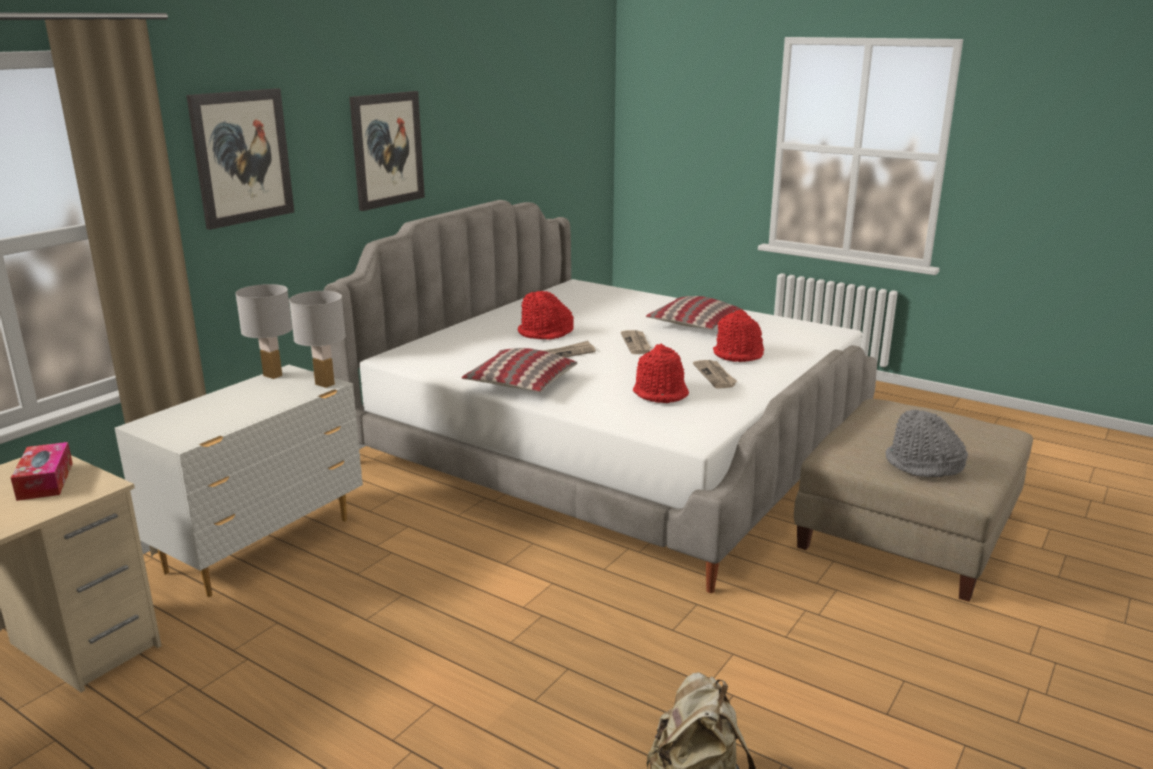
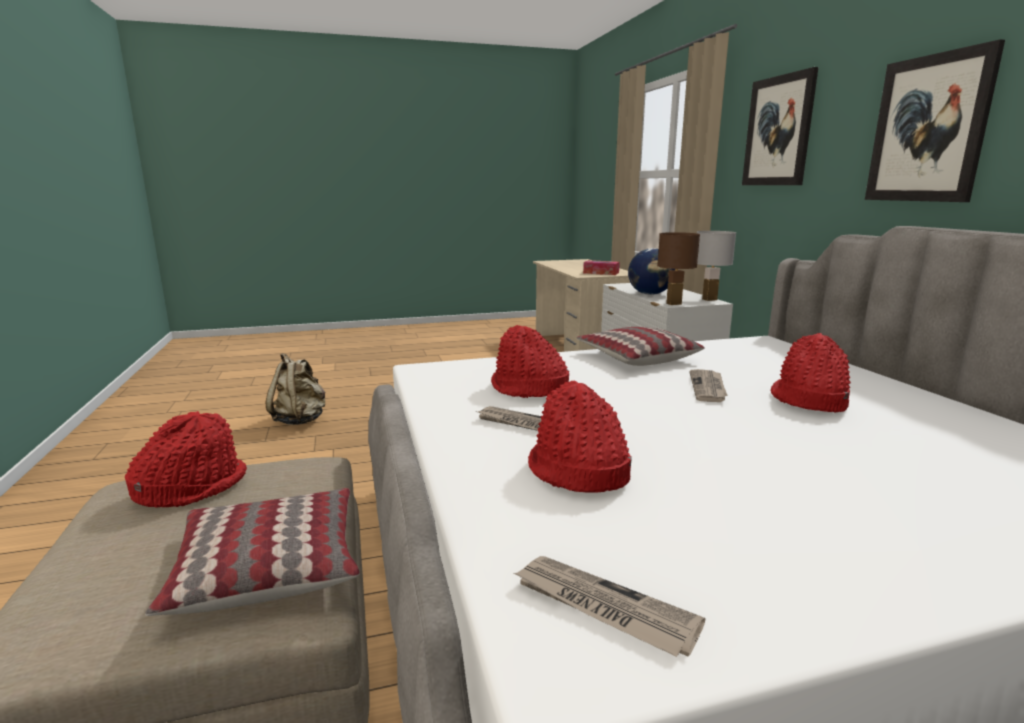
camera: 130 degrees right, 5 degrees down
(262, 406) = (650, 294): none -> globe
(324, 384) = (674, 304): white table lamp -> brown table lamp
(636, 344) = (709, 429): newspaper -> newspaper (603, 607)
(694, 325) = (782, 505): pillow -> pillow (268, 565)
(923, 466) = (191, 487): grey hat -> red hat

